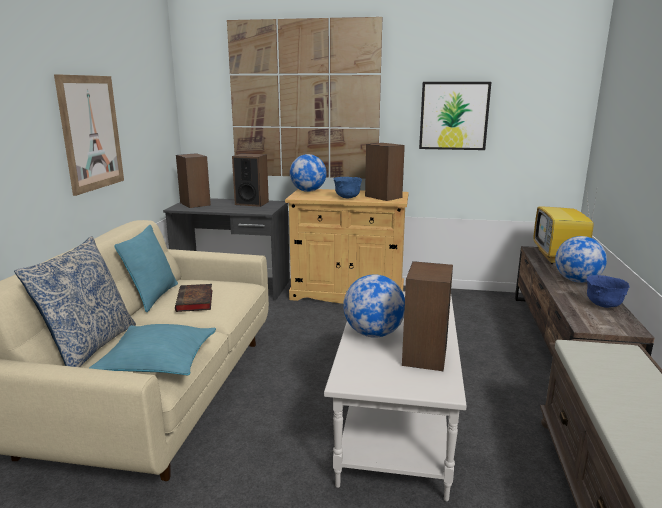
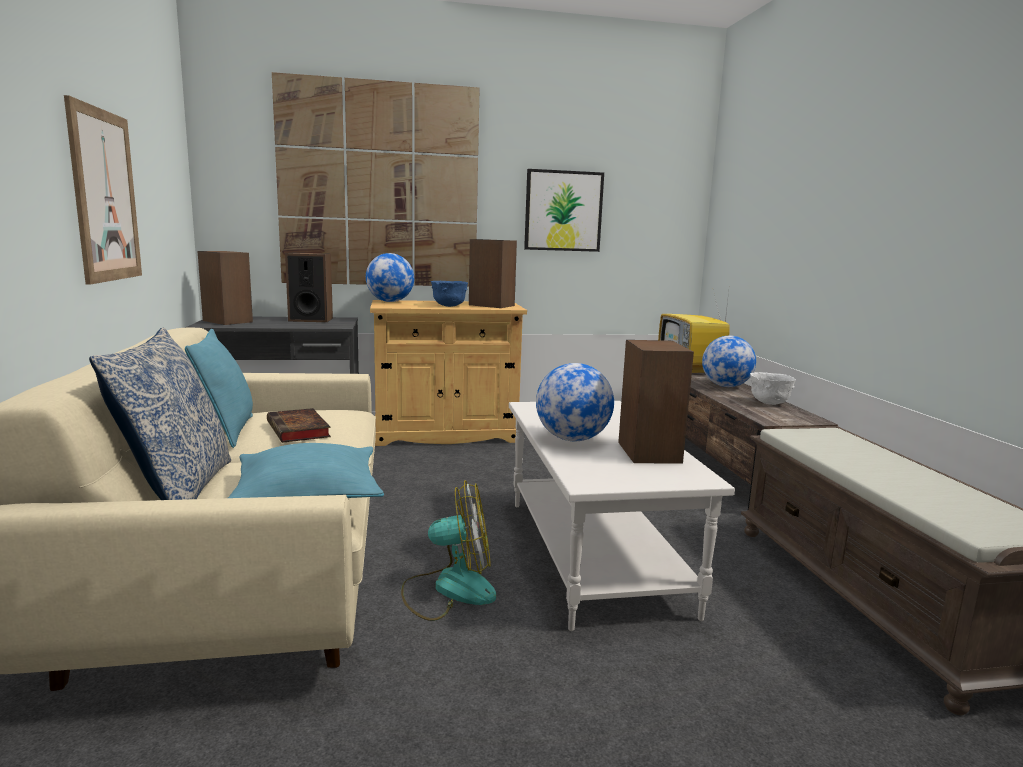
camera: 20 degrees left, 5 degrees down
(271, 433) = (449, 589): none -> fan
(603, 305) = (769, 403): blue bowl -> white bowl

